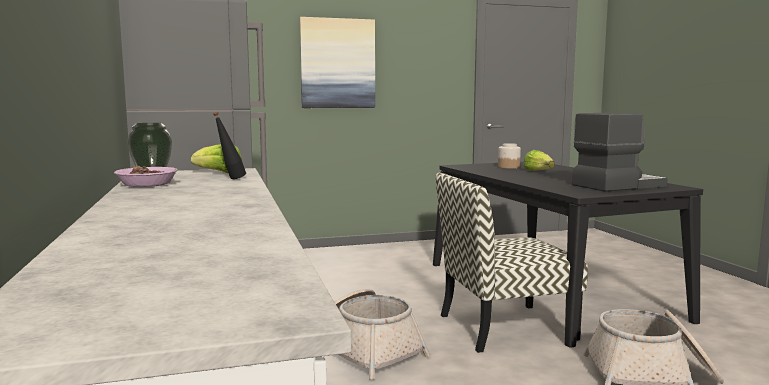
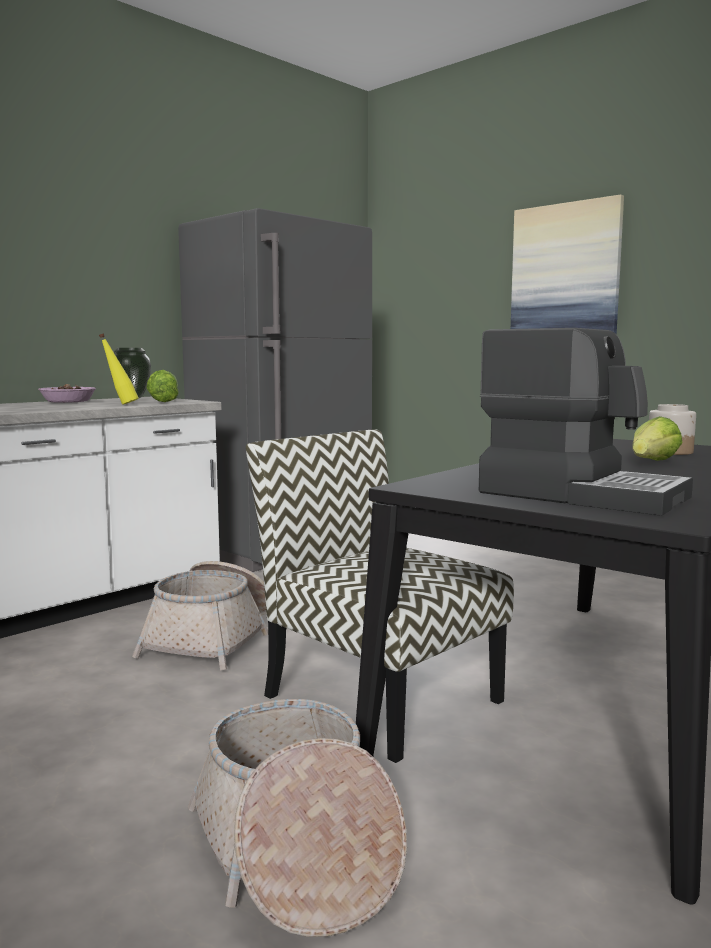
camera: 60 degrees right, 0 degrees up
(230, 179) = (120, 404): black bottle -> yellow bottle

